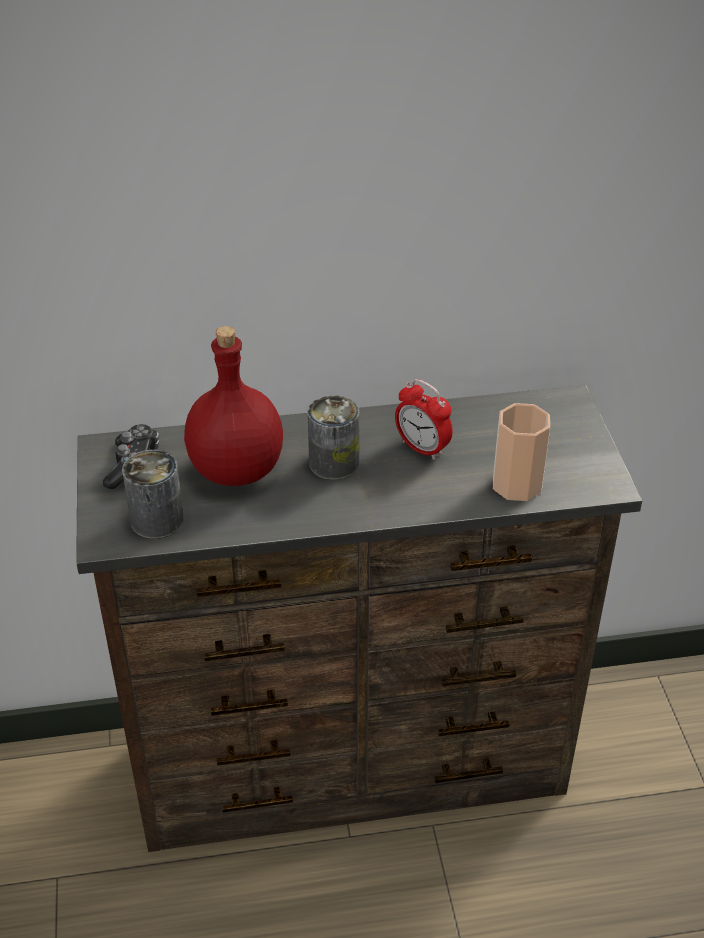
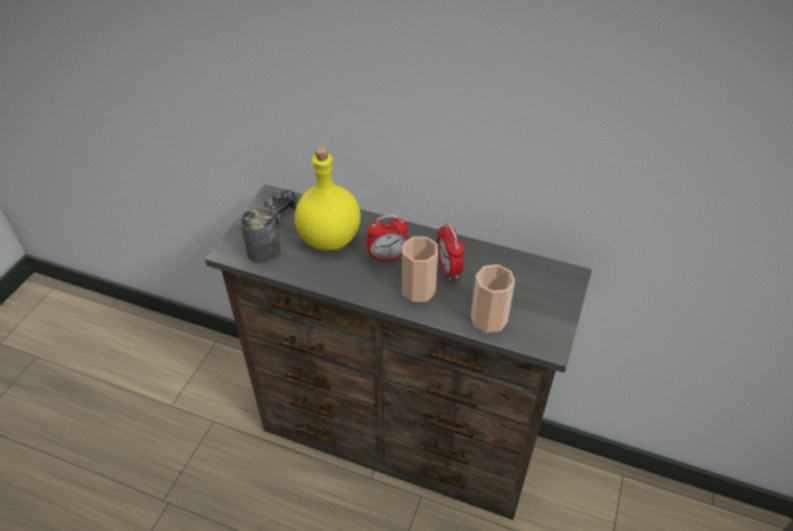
camera: 30 degrees right, 5 degrees up
(237, 469) = (330, 238): red bottle -> yellow bottle
(334, 463) = (388, 257): can -> alarm clock
(405, 485) = (418, 290): none -> cup

